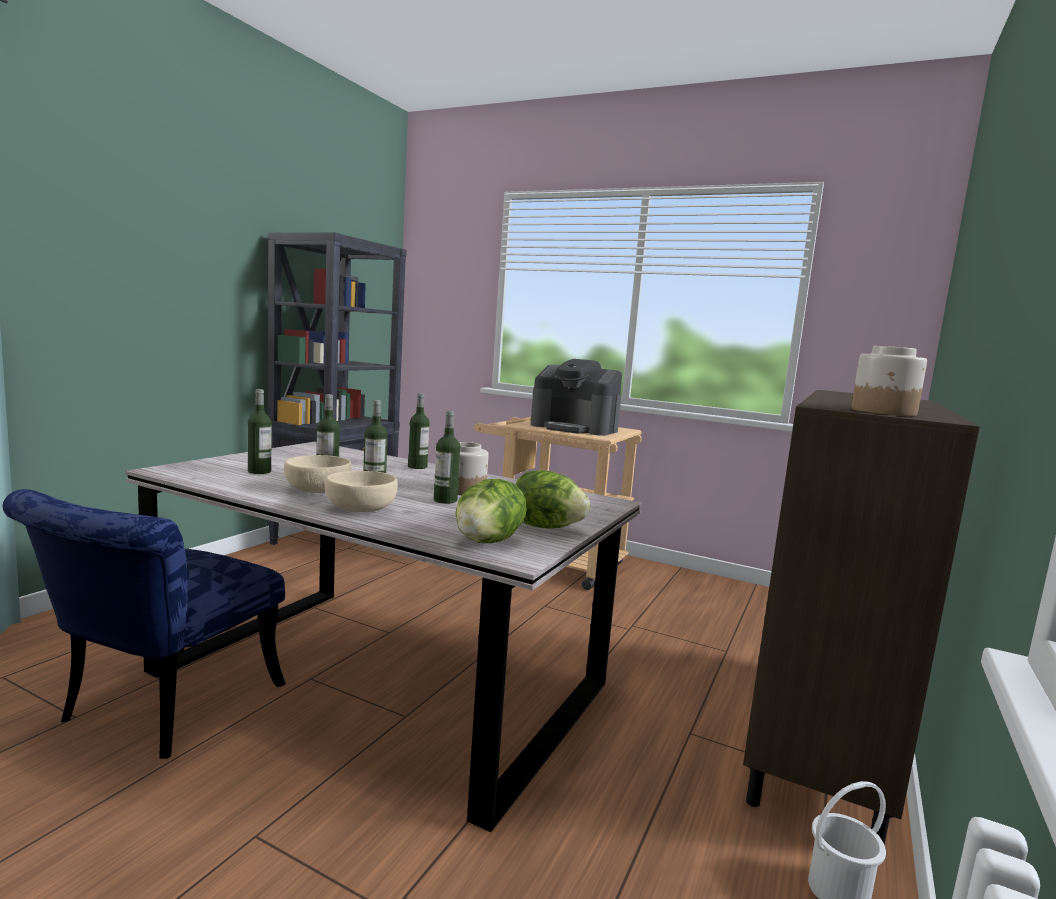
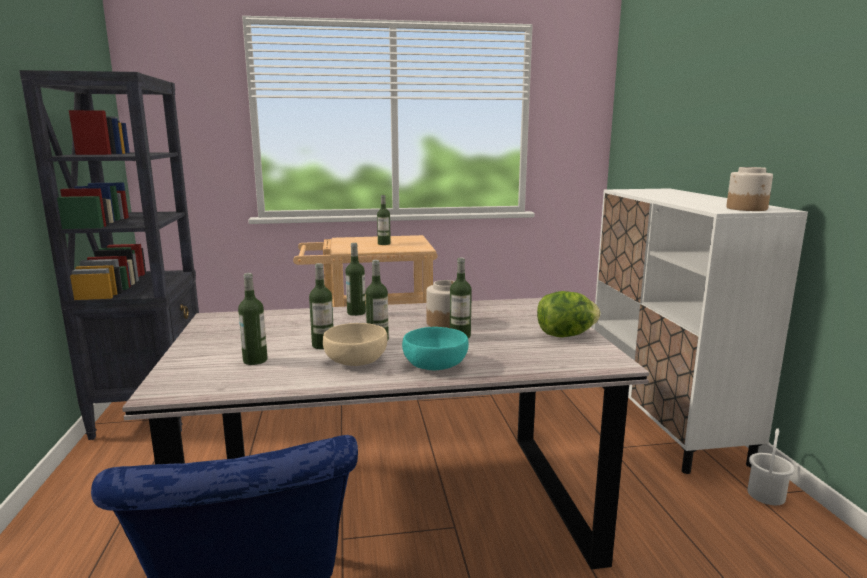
camera: 35 degrees left, 5 degrees up
(361, 509) = (436, 365): beige bowl -> turquoise bowl
(487, 542) = (571, 359): lettuce -> none
(575, 428) = (384, 244): coffee machine -> bottle
(820, 739) = (664, 420): brown cabinet -> white cabinet

